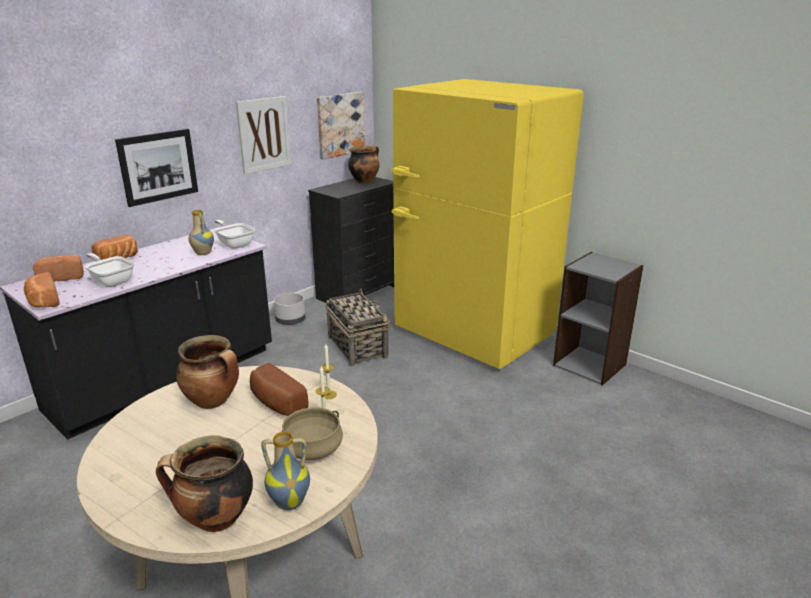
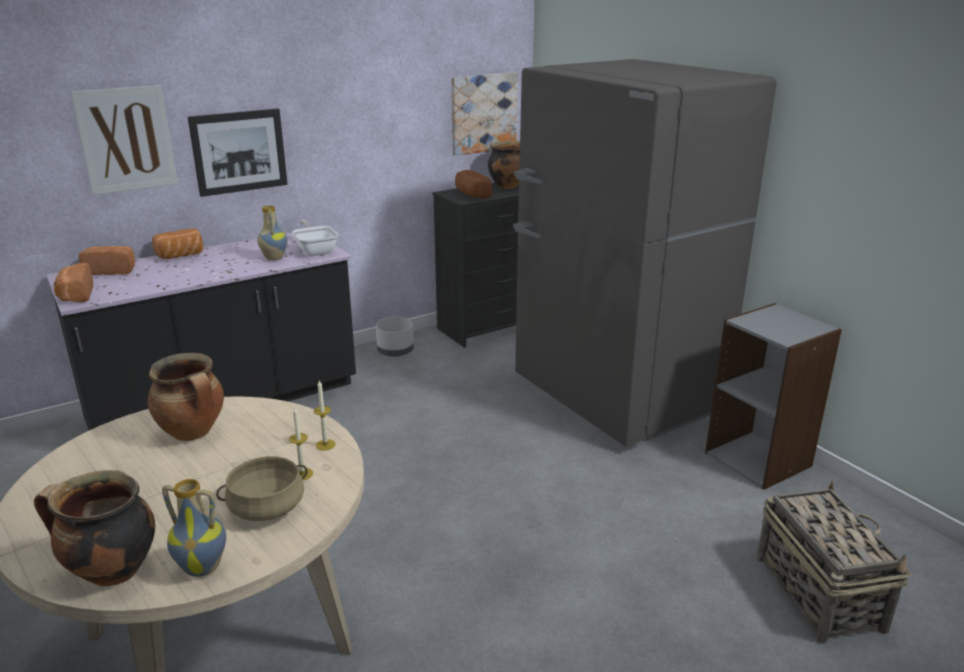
camera: 15 degrees right, 0 degrees up
(111, 281) = (158, 280): frying pan -> none
(263, 134) = (377, 120): picture -> picture (126, 139)
(275, 403) = (259, 445): bread -> bread (470, 194)
(357, 346) = (460, 393): basket -> basket (818, 591)
(473, 334) = (614, 396): yellow fridge -> grey fridge

